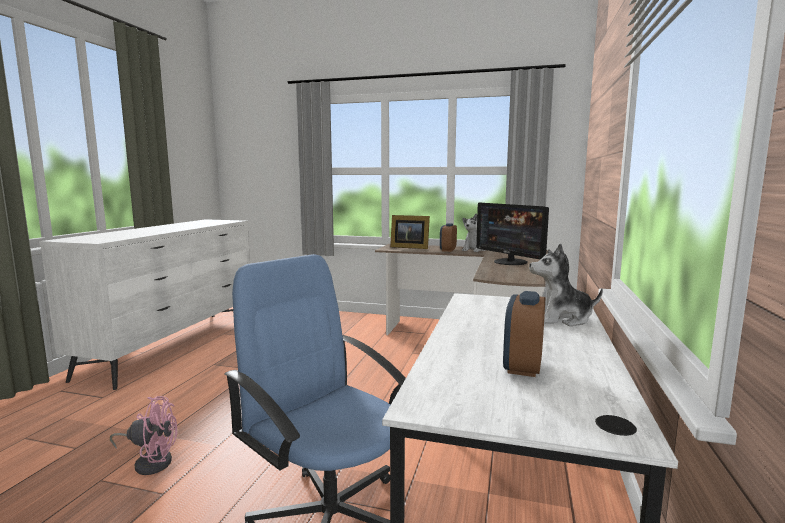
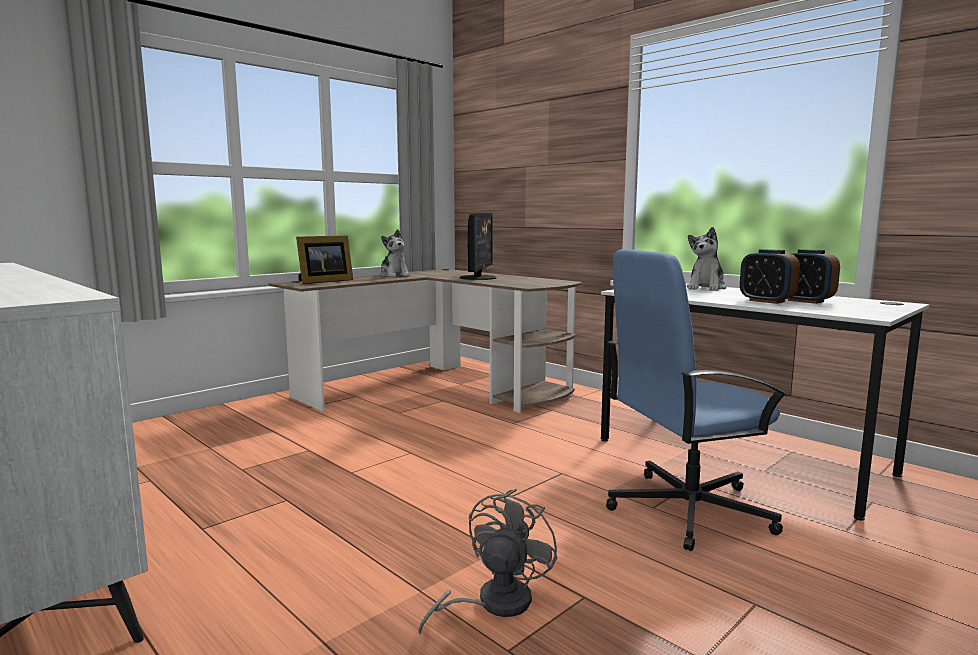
camera: 60 degrees left, 0 degrees up
(150, 461) = (493, 603): pink fan -> grey fan
(448, 250) = (375, 278): alarm clock -> alarm clock (766, 301)
(510, 262) = (479, 278): monitor -> monitor turned 75 degrees counterclockwise

